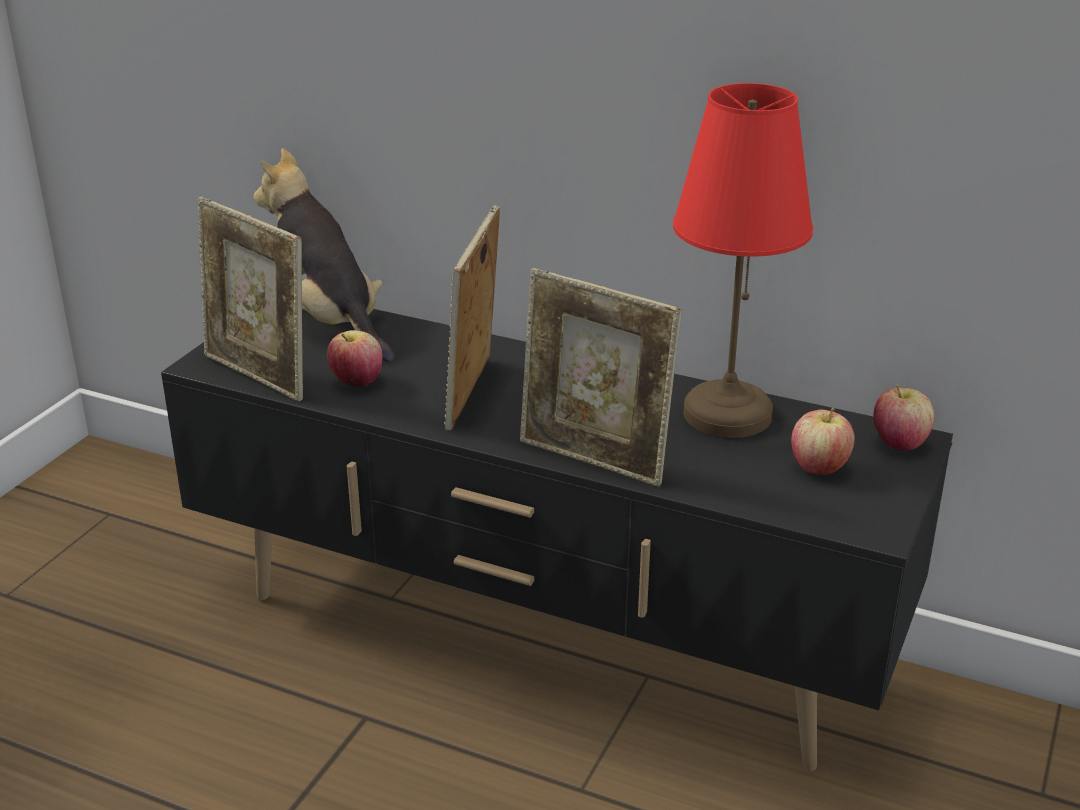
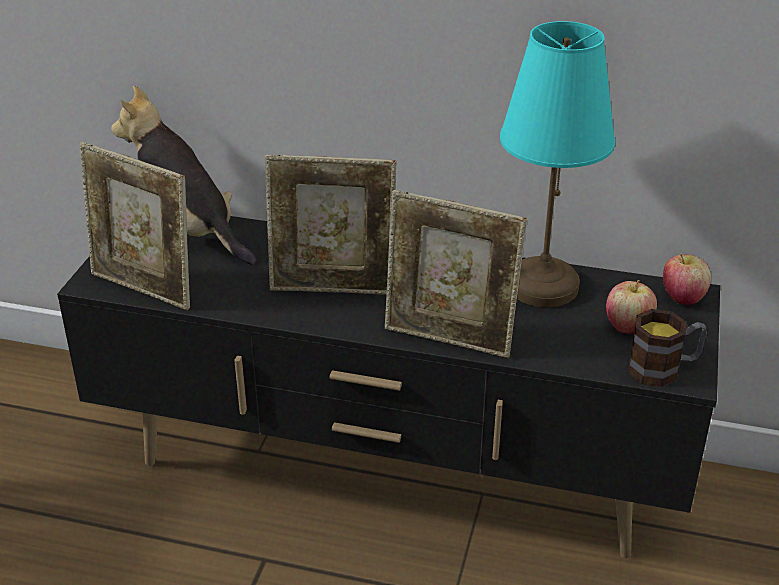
camera: 10 degrees left, 5 degrees up
(357, 382) = (231, 286): apple -> none
(474, 394) = (333, 288): picture frame -> picture frame turned 90 degrees counterclockwise
(727, 415) = (543, 287): red table lamp -> turquoise table lamp
(849, 517) = (664, 369): none -> mug

